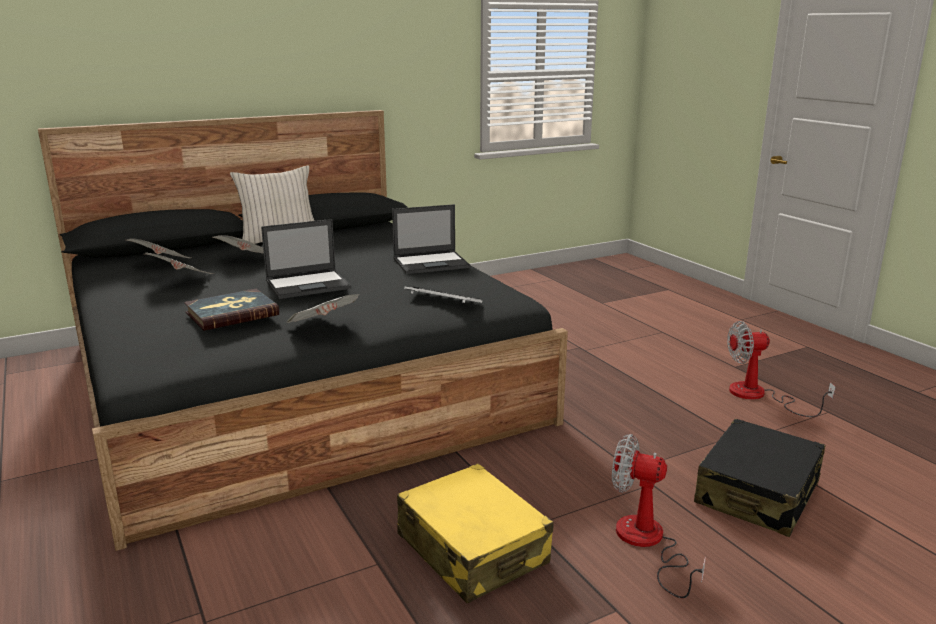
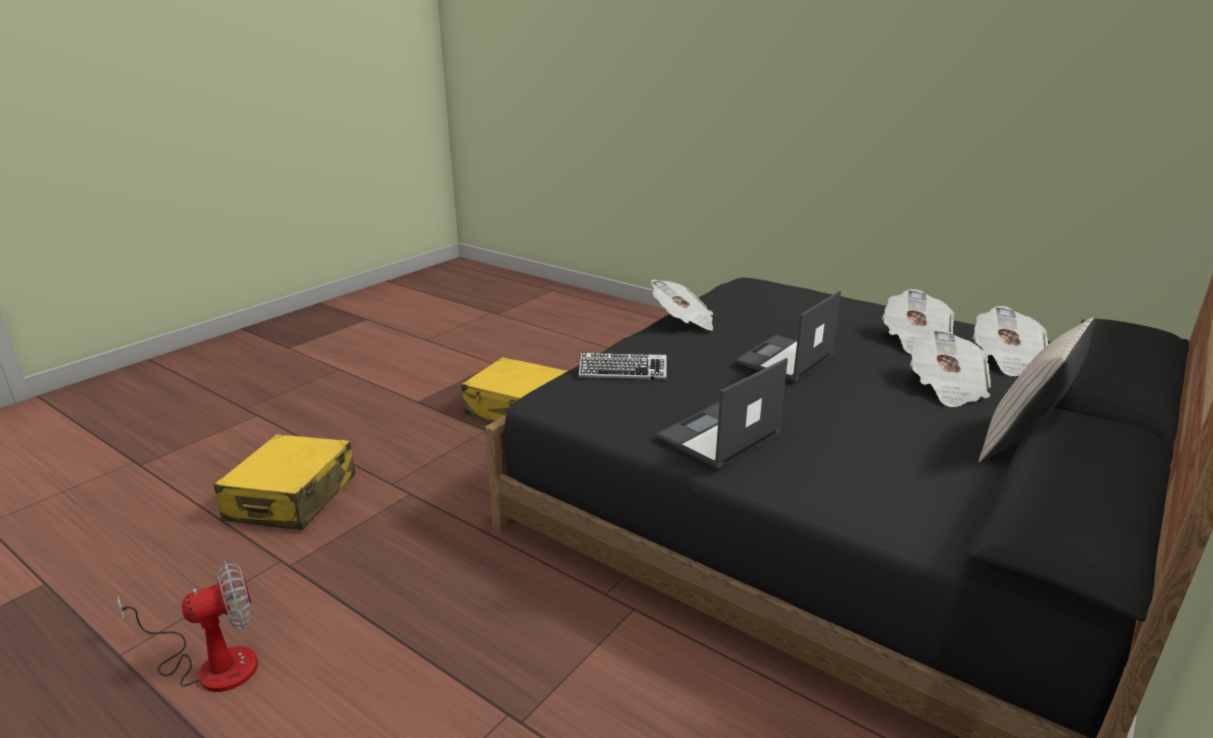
camera: 155 degrees right, 5 degrees up
(232, 313) = (768, 309): book -> none
(647, 543) = (397, 438): fan -> none
(757, 493) = (292, 498): black suitcase -> yellow suitcase

